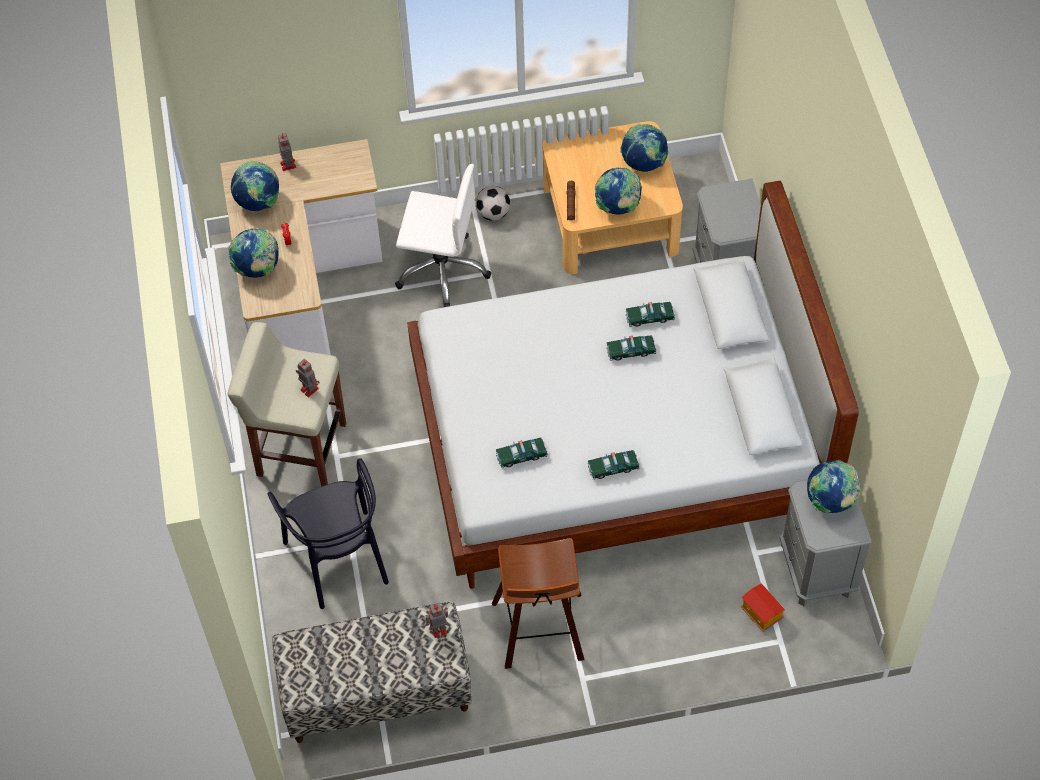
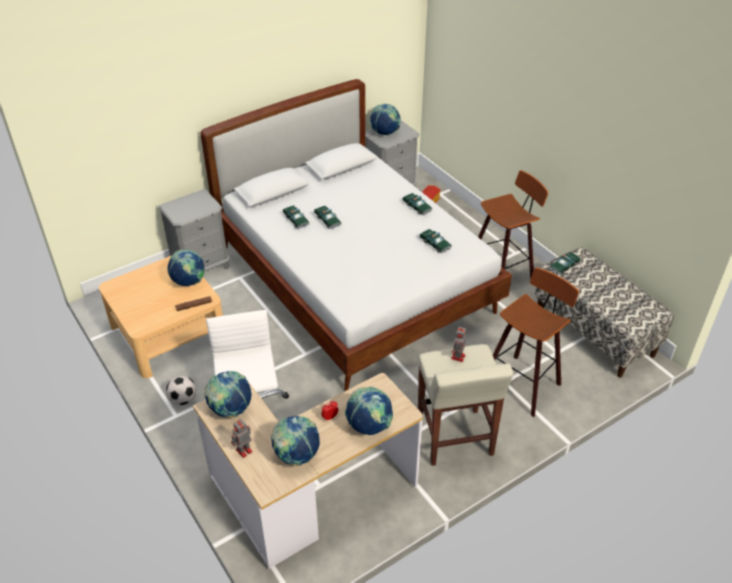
camera: 115 degrees left, 15 degrees down
(339, 559) = (523, 382): black chair -> stool
(437, 629) = (564, 266): toy robot -> toy car
(644, 163) = (143, 280): globe -> globe (230, 409)

